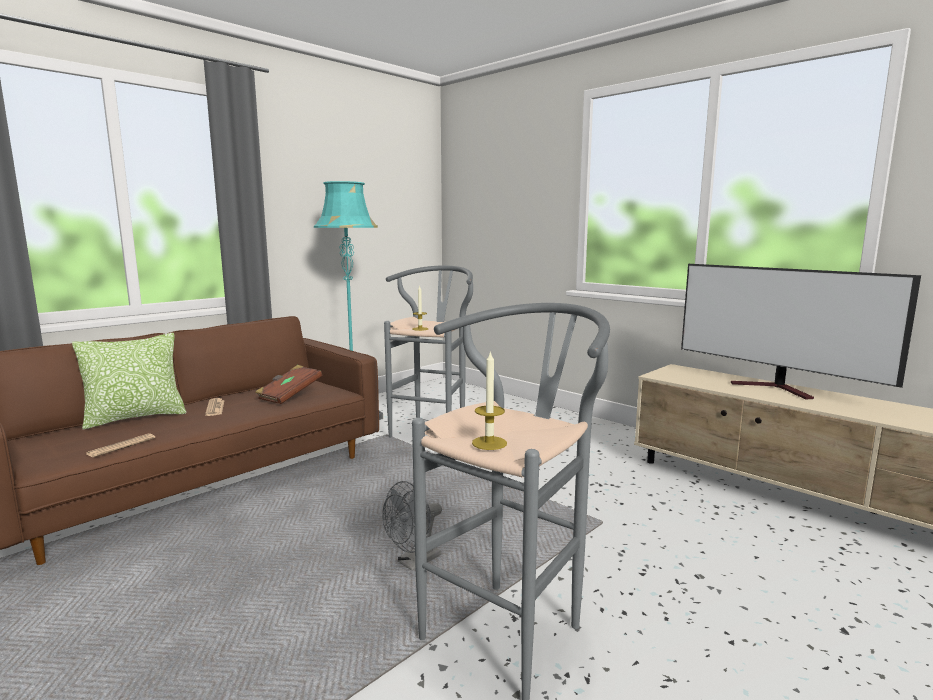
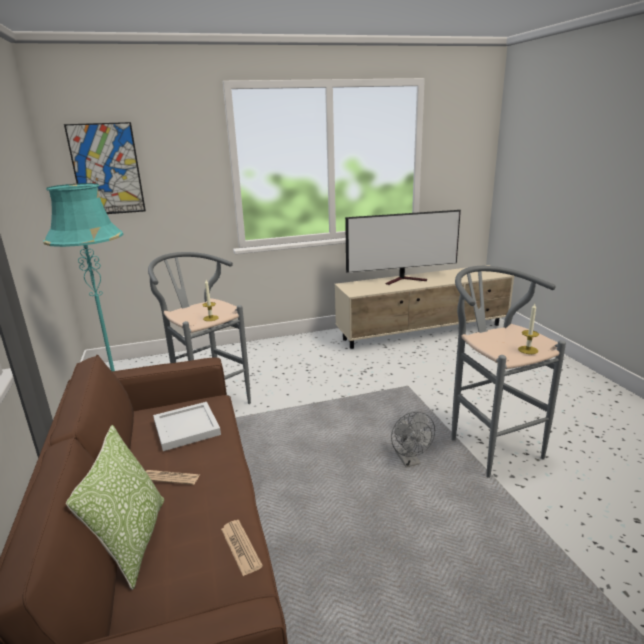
camera: 60 degrees left, 10 degrees up
(289, 395) = (186, 428): brown book -> white tray
(478, 192) = (106, 169): none -> picture

